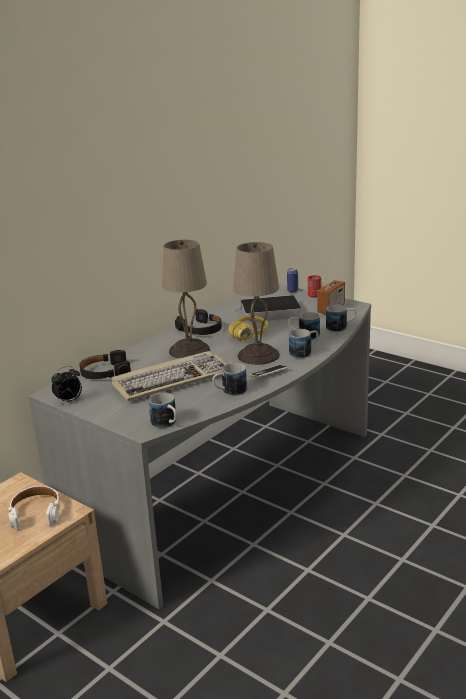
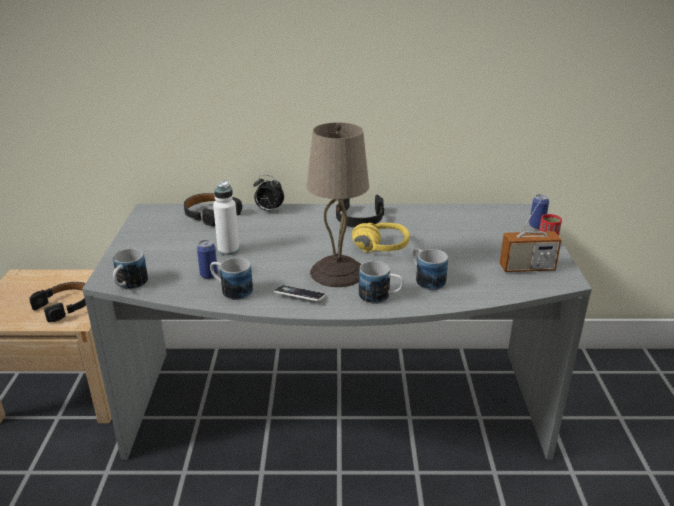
camera: 50 degrees right, 5 degrees up
(36, 513) = (65, 306): white headphones -> black headphones
(69, 401) = (139, 223): alarm clock -> alarm clock (269, 210)
(172, 379) = (228, 250): keyboard -> white bottle
(190, 350) = (304, 232): beige table lamp -> none
(197, 394) = (209, 275): none -> can
(268, 313) = (452, 236): book -> none
(341, 327) = (484, 294): mug -> none

